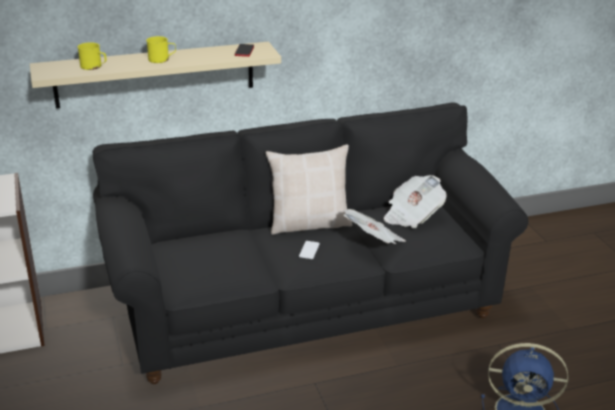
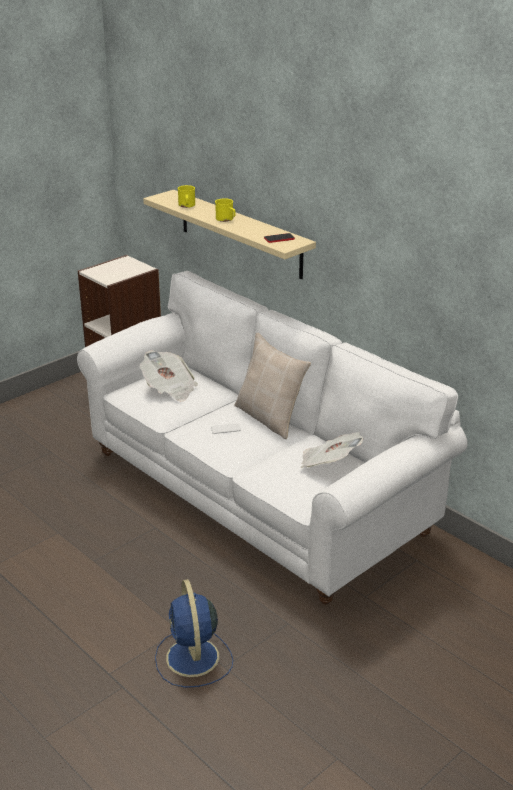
camera: 65 degrees right, 0 degrees up
(305, 305) = (257, 493): black sofa -> white sofa
(373, 241) = (262, 454): newspaper -> newspaper (169, 389)

